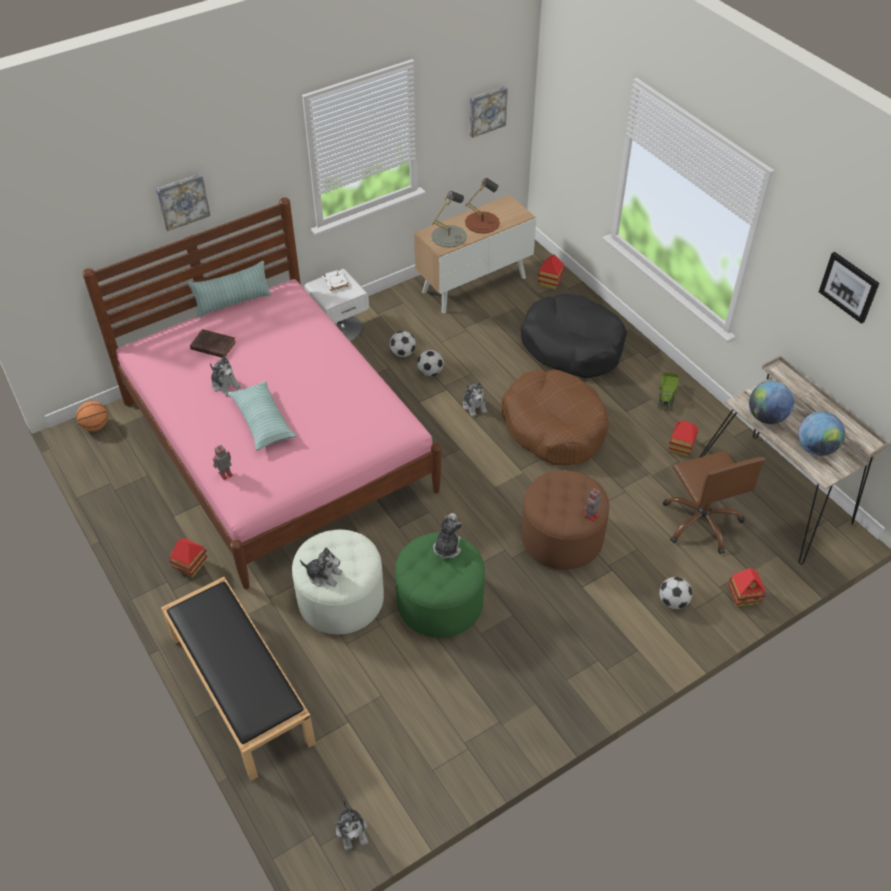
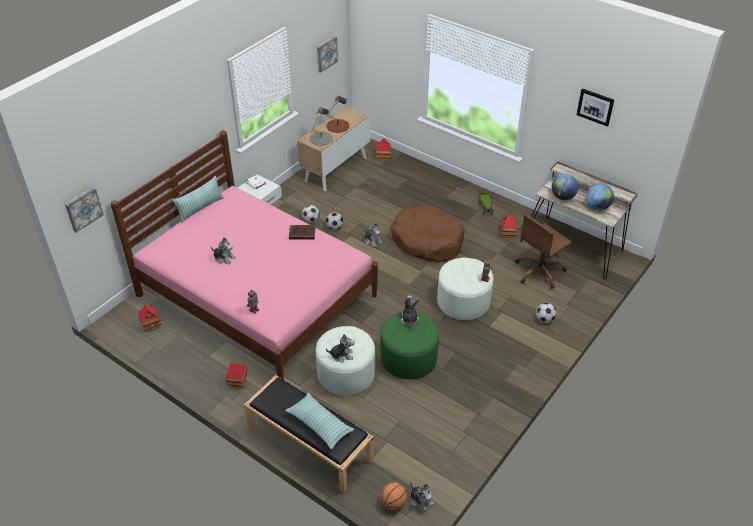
camera: 20 degrees left, 5 degrees down
(95, 426) = (123, 315): basketball -> basketball (393, 503)
(182, 201) = (164, 143): picture -> picture (83, 209)
(212, 345) = (202, 237): brown book -> brown book (301, 234)
(262, 421) = (261, 273): pillow -> pillow (319, 424)
(562, 537) = (463, 302): brown ottoman -> white ottoman
(572, 346) = (415, 192): black dog bed -> none
(702, 522) = (539, 271): brown office chair -> brown office chair turned 90 degrees clockwise
(743, 597) = (582, 306): toy house -> toy house (151, 326)

